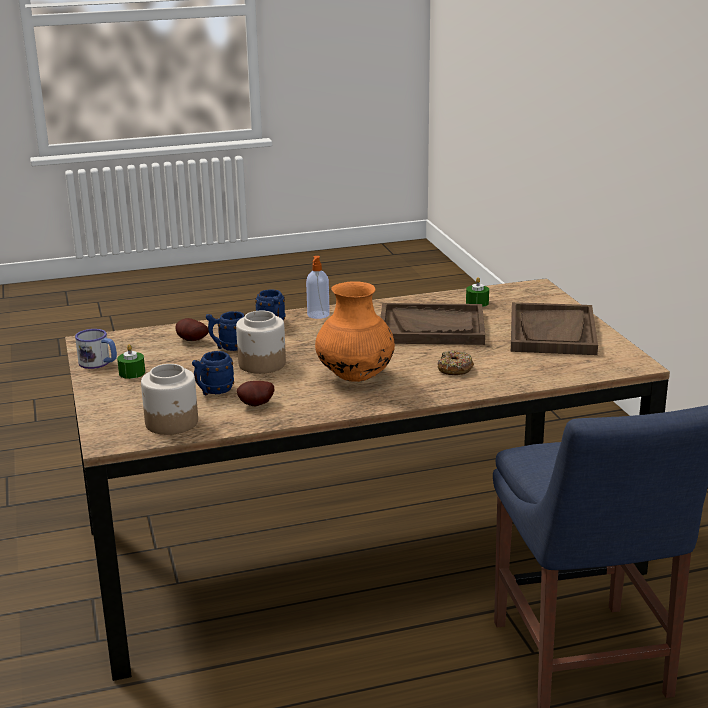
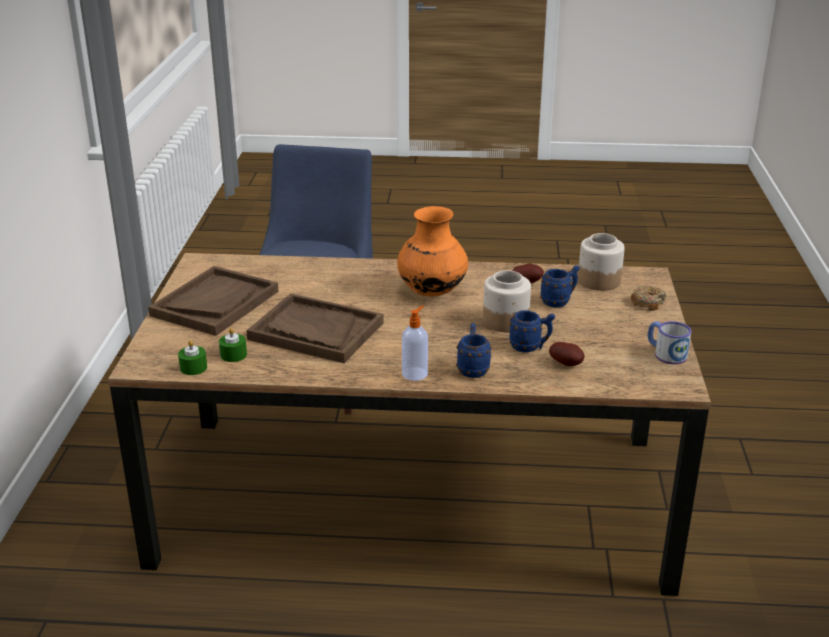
camera: 160 degrees left, 5 degrees up
(132, 373) = (631, 335): green candle -> green candle (193, 368)
(454, 369) = (343, 284): donut -> donut (647, 303)

